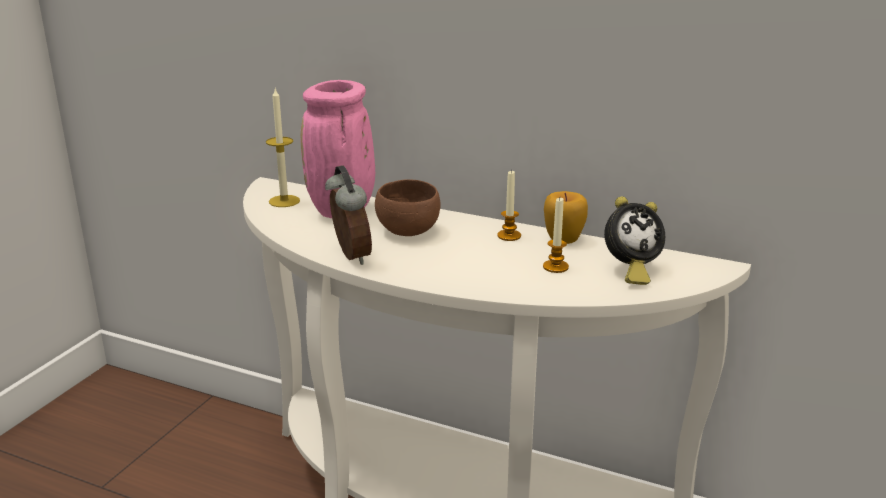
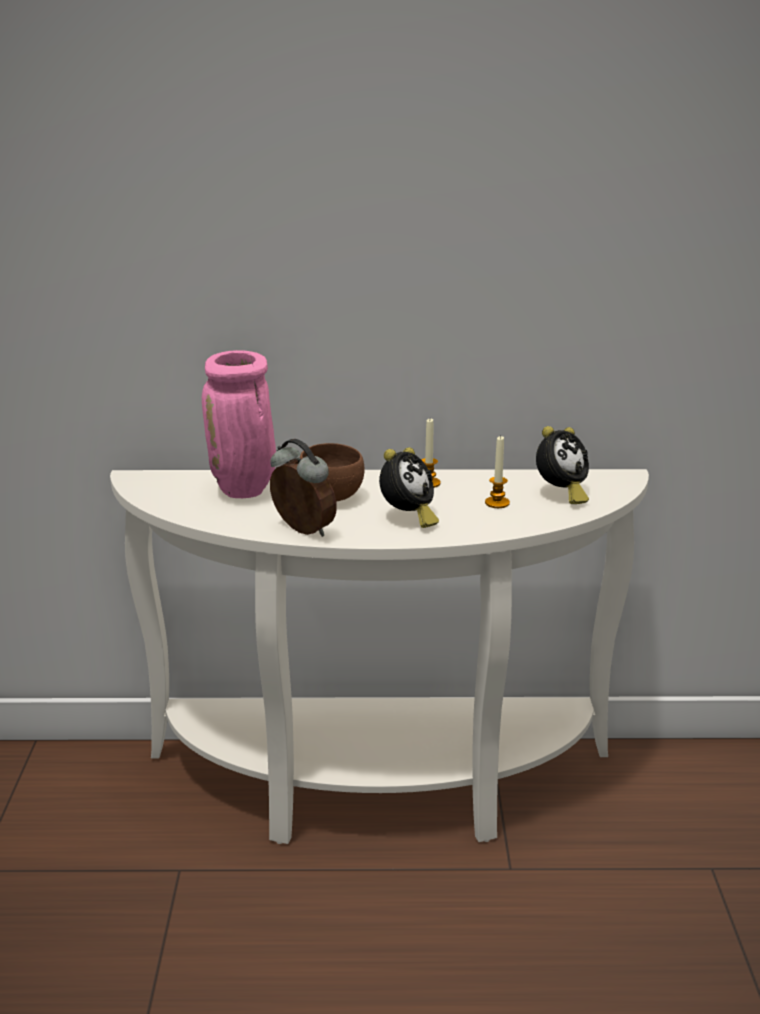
camera: 25 degrees left, 0 degrees up
(284, 201) = (171, 490): candle -> none
(455, 264) = (408, 518): none -> alarm clock
(563, 239) = (479, 477): apple -> none

